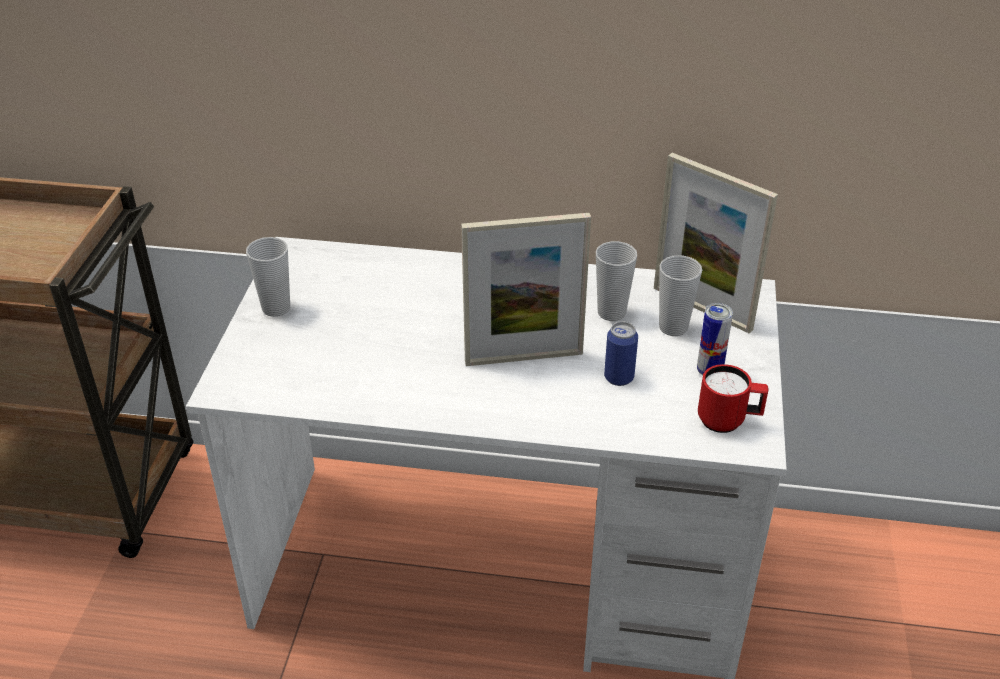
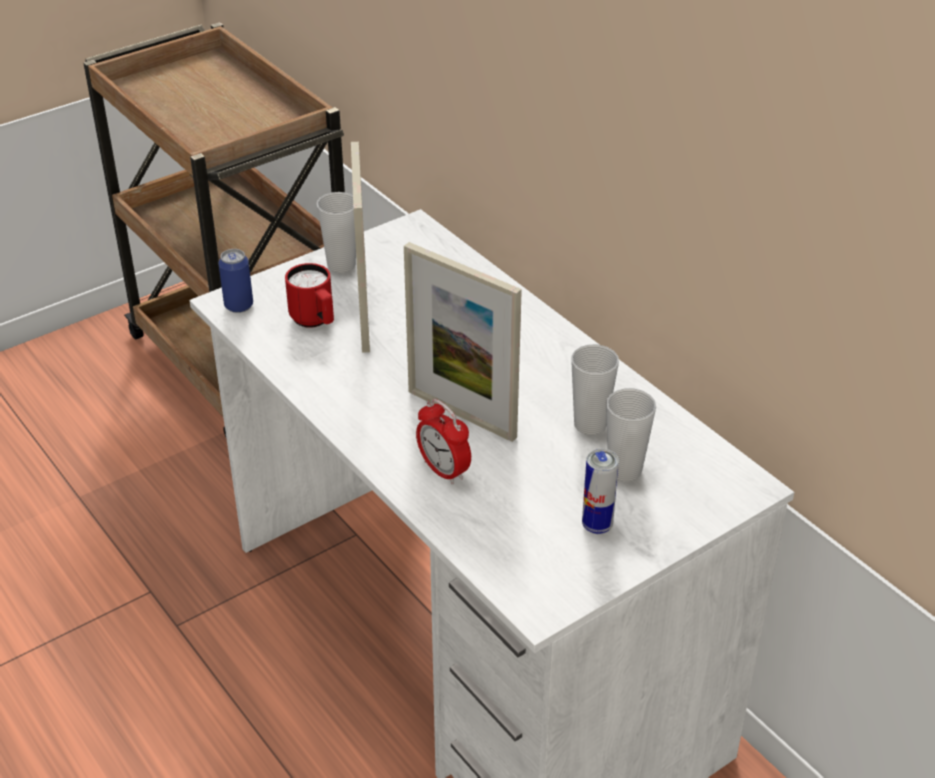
camera: 45 degrees right, 0 degrees up
(570, 401) = (444, 470): none -> alarm clock
(619, 377) = (512, 479): can -> can (239, 305)
(702, 308) = (677, 472): picture frame -> picture frame (364, 316)
(728, 421) = (546, 574): red mug -> red mug (315, 321)

